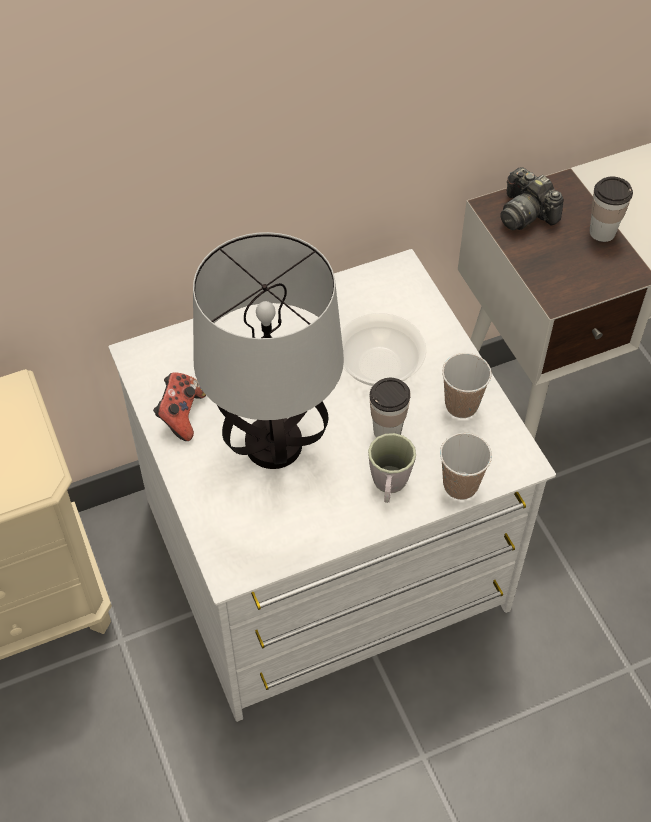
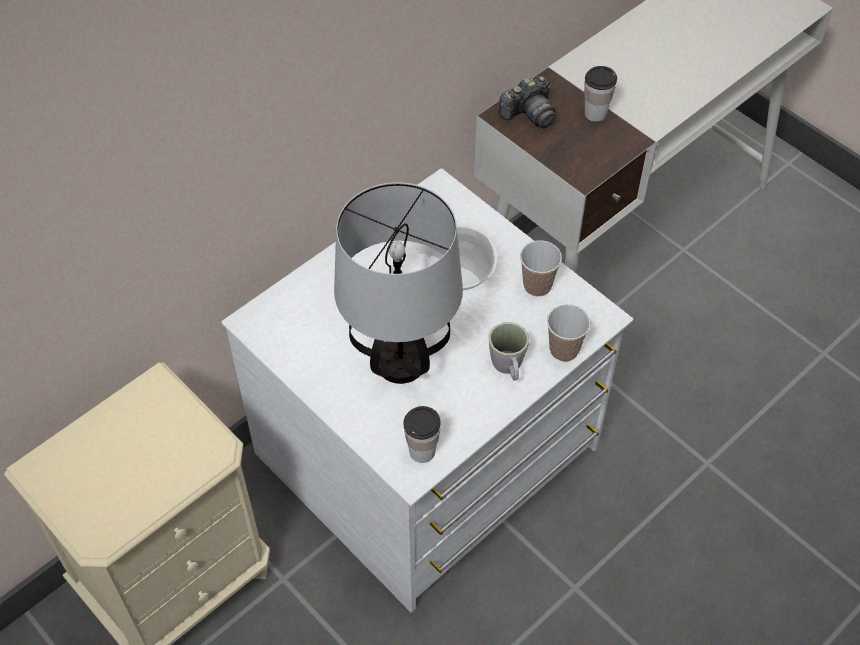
camera: 20 degrees left, 0 degrees up
(181, 415) = (312, 361): game controller -> none
(387, 431) = (487, 323): cup -> cup (422, 451)
(526, 213) = (529, 114): camera -> camera turned 60 degrees counterclockwise

